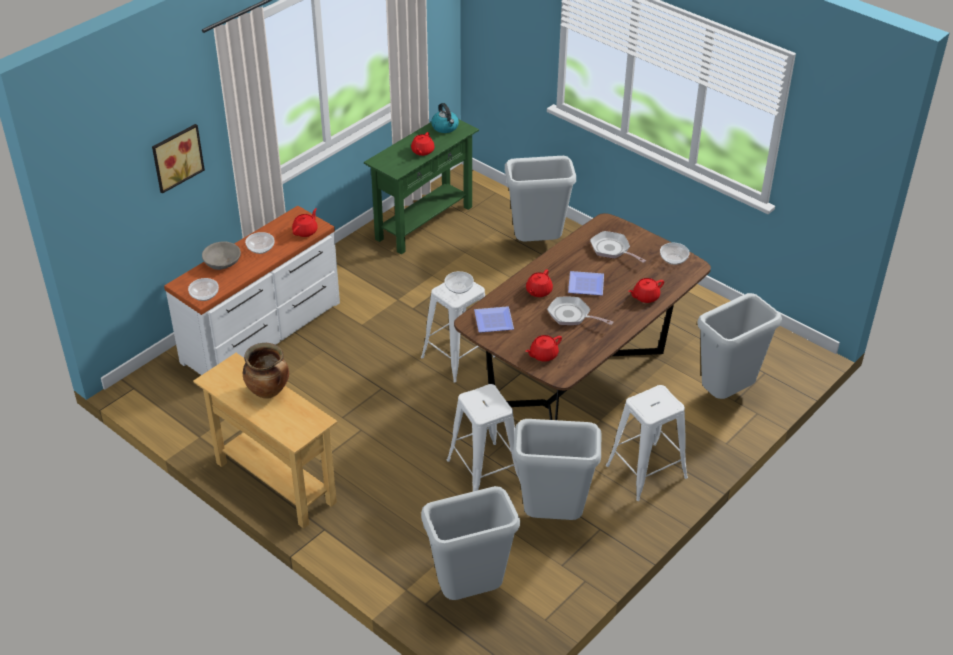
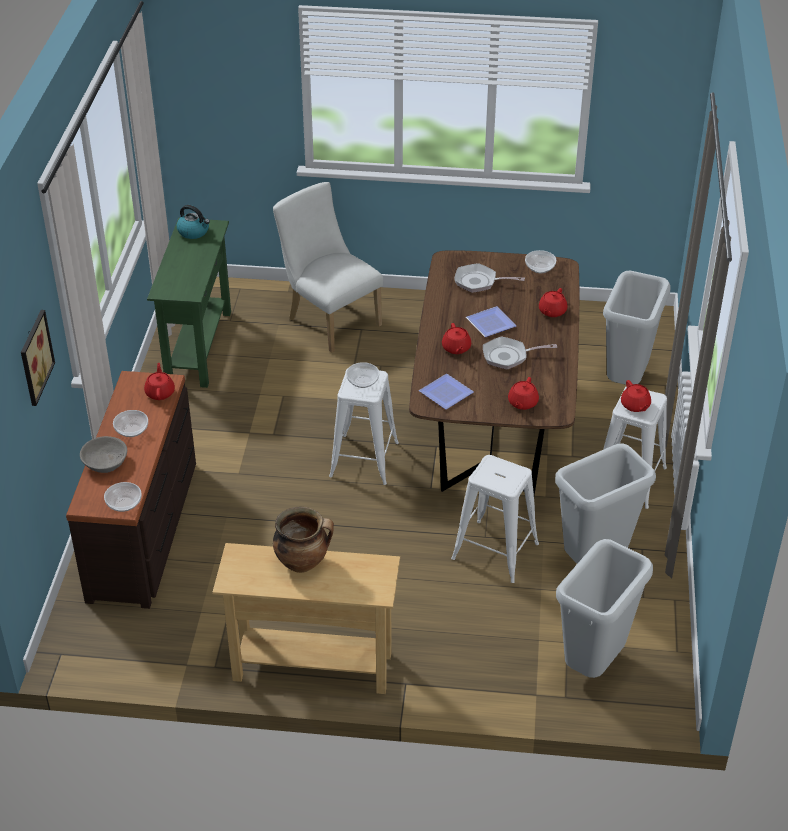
camera: 35 degrees left, 0 degrees up
(263, 333) = (145, 529): white dresser -> brown dresser
(422, 151) = (196, 264): red teapot -> red teapot (635, 405)
(537, 243) = (329, 320): grey trash can -> white chair

